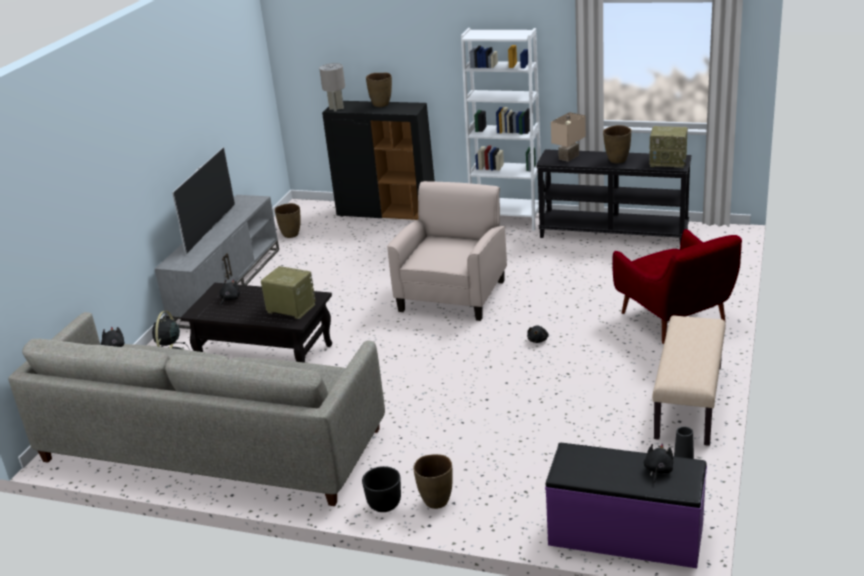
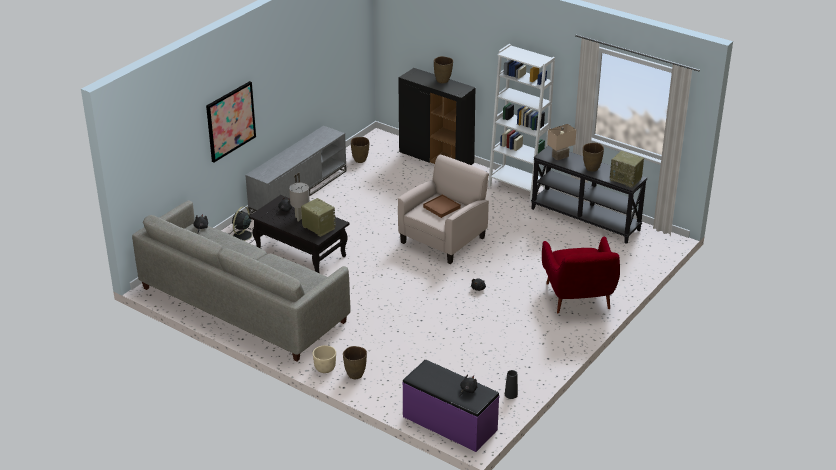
camera: 15 degrees right, 5 degrees up
(121, 188) = (230, 121): none -> picture
(210, 228) = (293, 151): television -> none
(336, 108) = (409, 76): grey table lamp -> grey table lamp (300, 218)
(384, 505) = (324, 369): black planter -> beige planter
(447, 248) = (441, 207): none -> brown tray
(689, 402) = (544, 357): beige bench -> none

